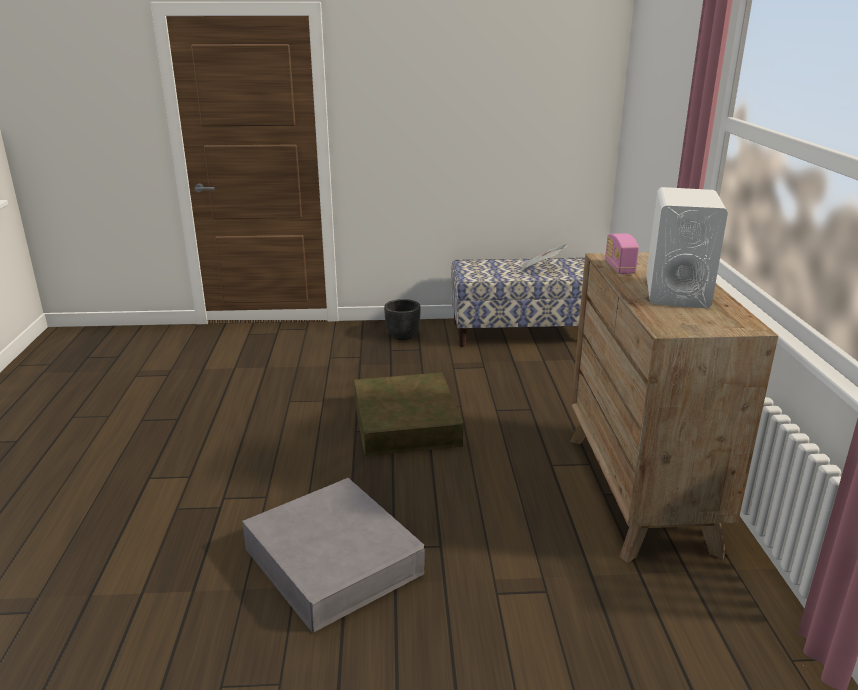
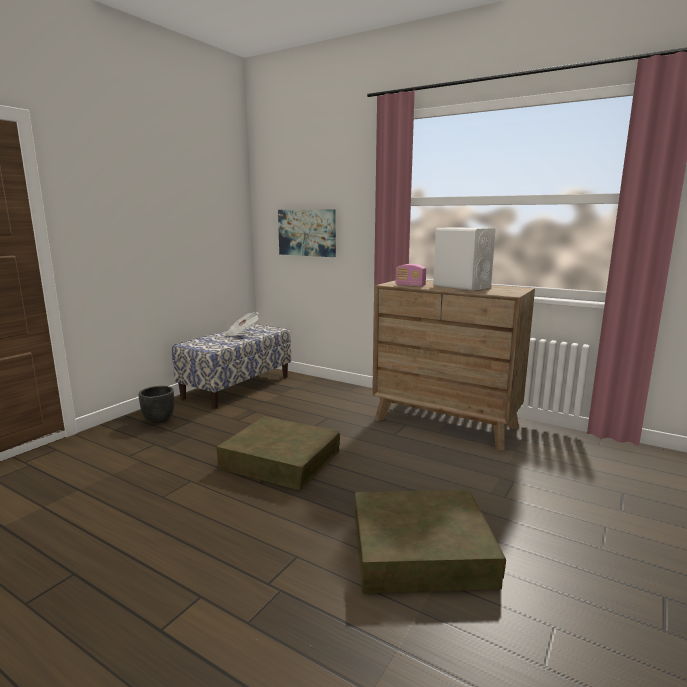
camera: 55 degrees left, 10 degrees down
(333, 561) = (420, 549): grey storage box -> brown storage box
(650, 145) = (307, 232): none -> picture

